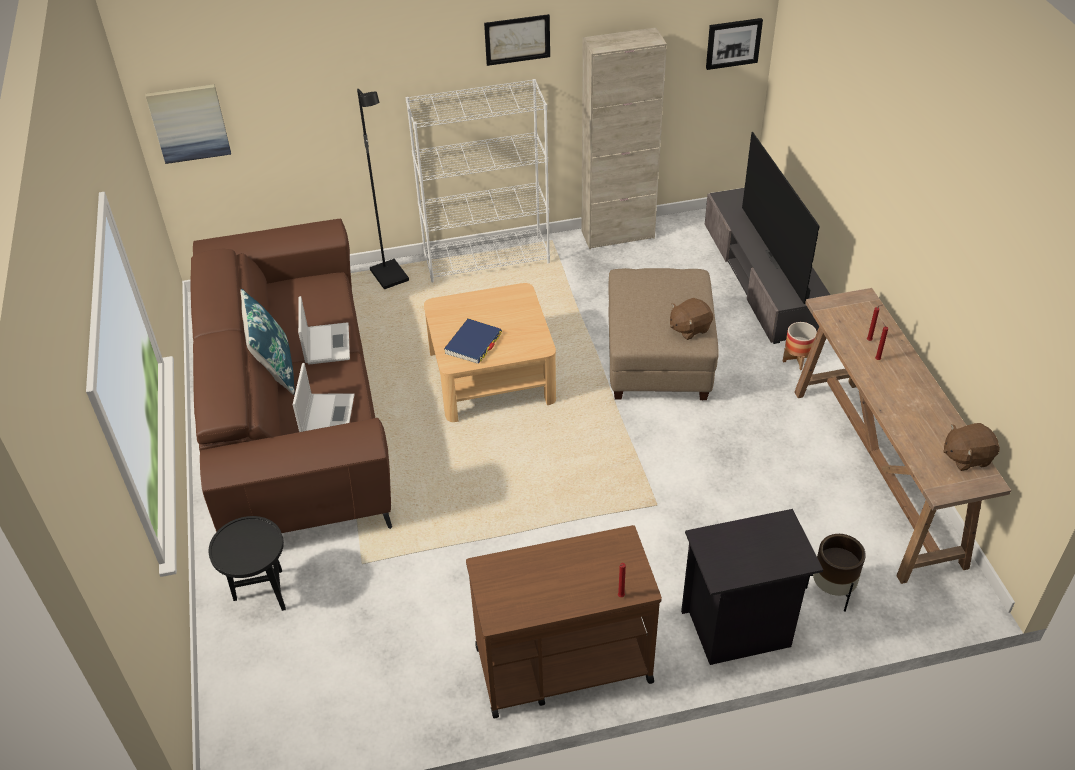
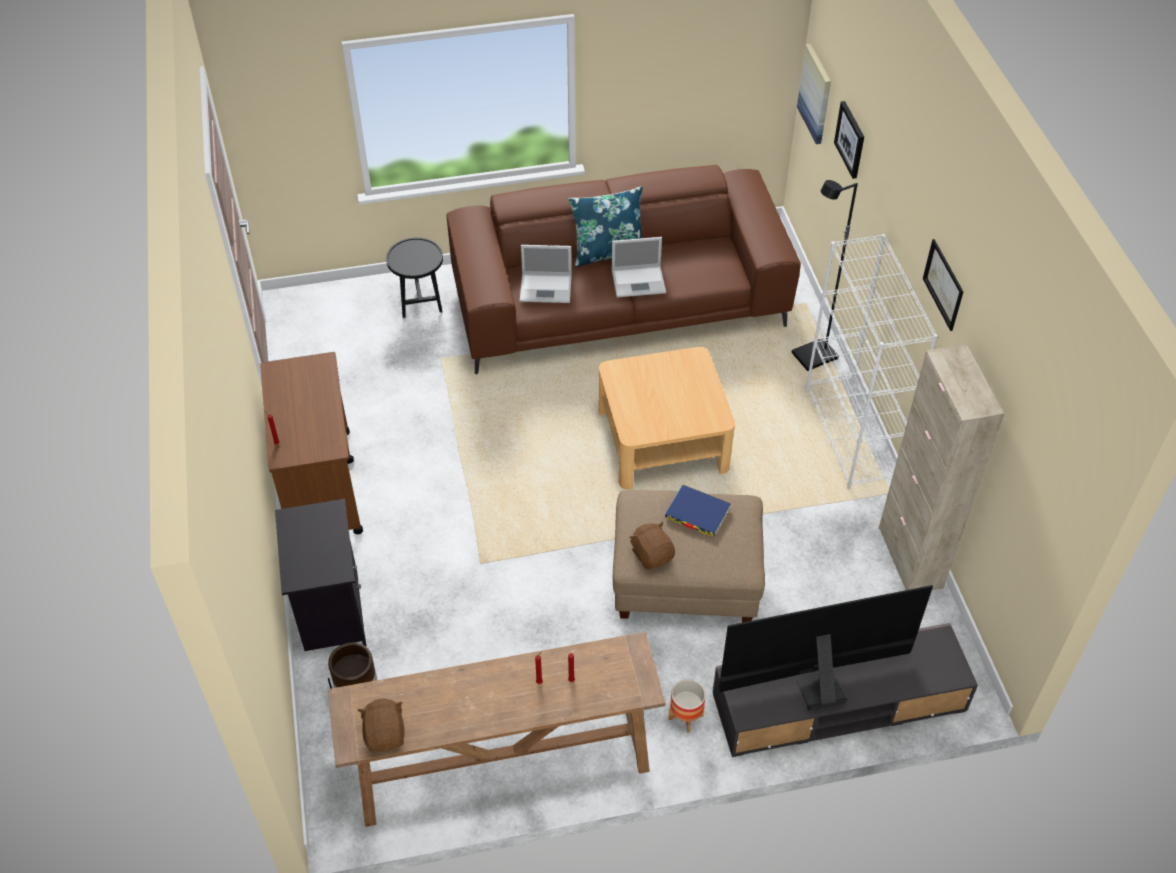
camera: 90 degrees right, 5 degrees up
(473, 343) = (639, 384): blue book -> blue book (697, 513)
(733, 43) = (1045, 526): picture -> picture (850, 139)

